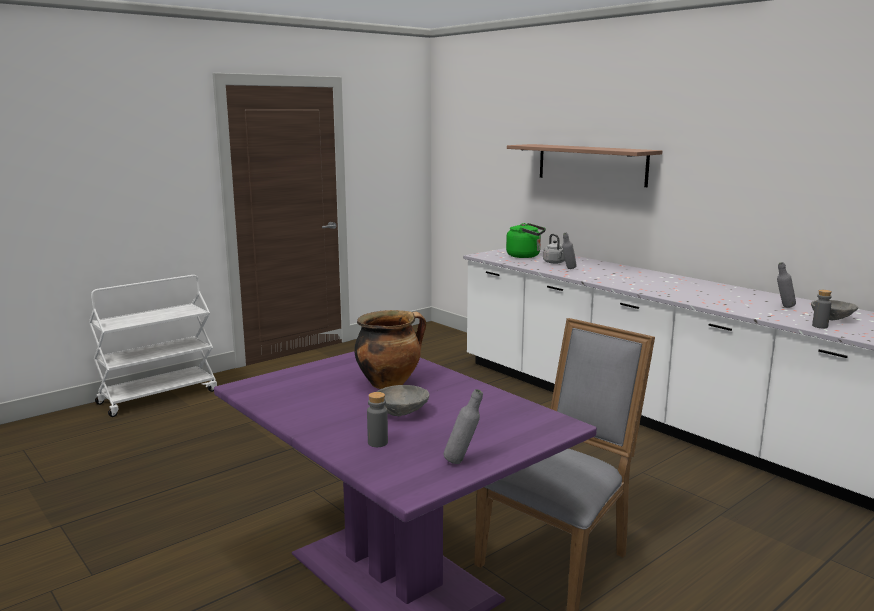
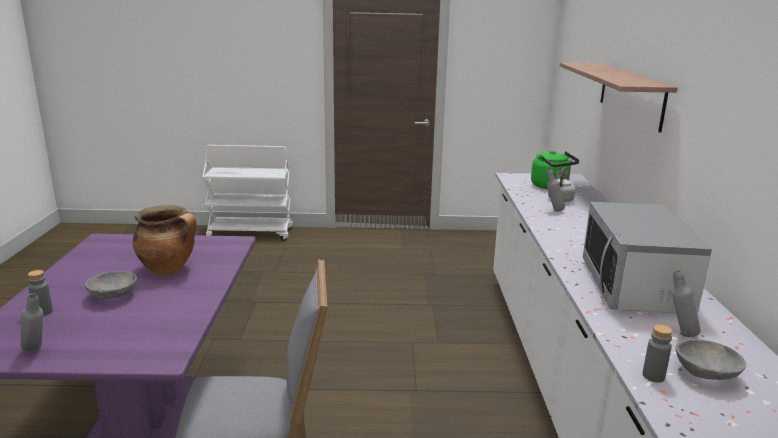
camera: 40 degrees right, 5 degrees up
(715, 295) = (635, 287): none -> microwave

